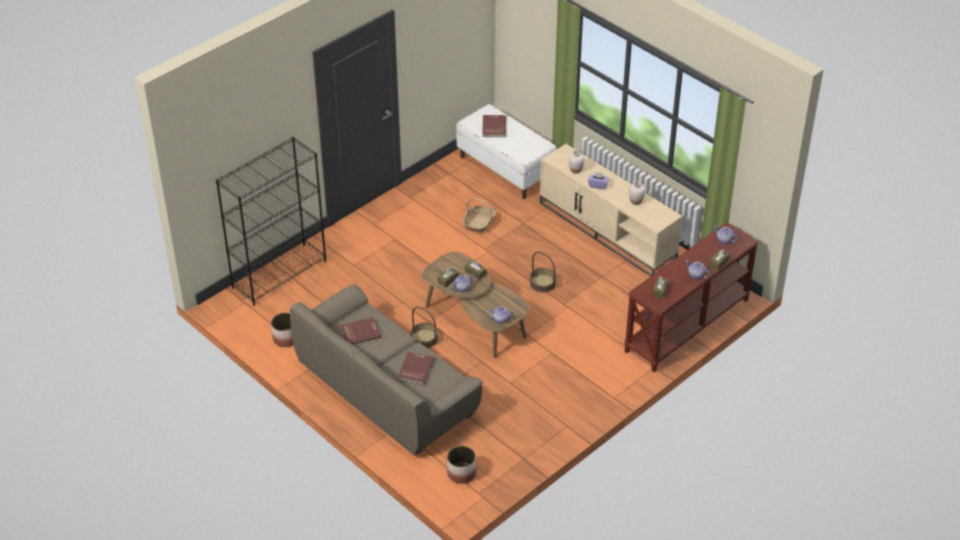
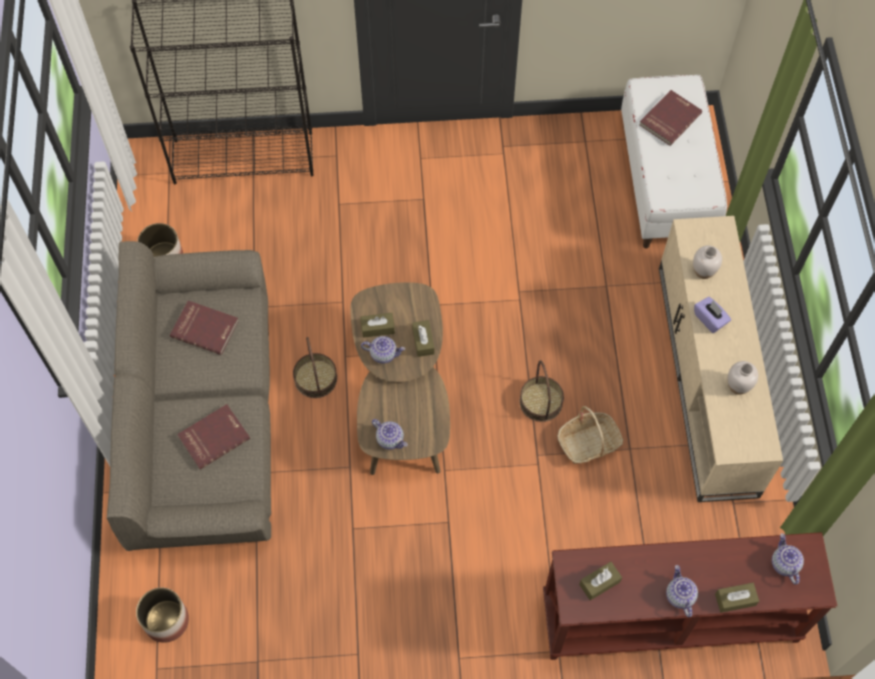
camera: 40 degrees right, 20 degrees up
(479, 223) = (550, 247): basket -> basket (588, 443)

